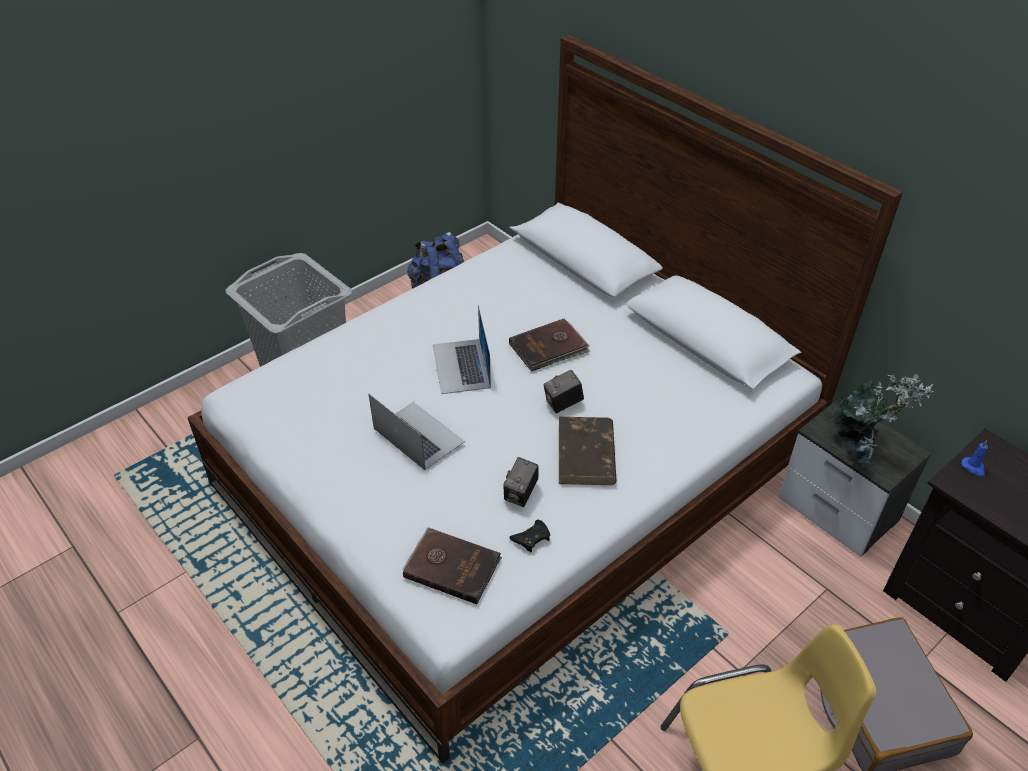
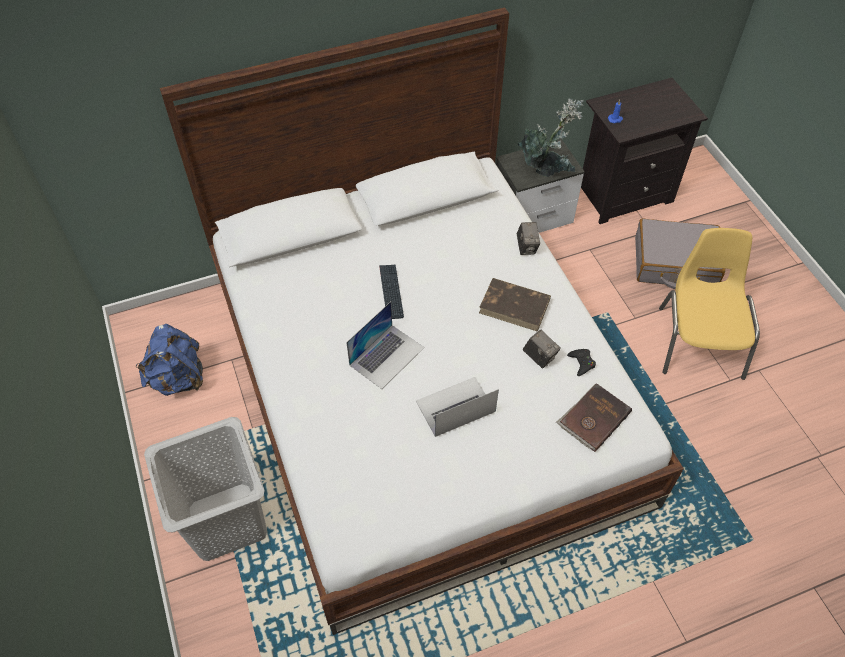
camera: 70 degrees left, 10 degrees up
(461, 366) = (387, 356): laptop -> laptop turned 60 degrees counterclockwise
(549, 348) = (391, 292): brown book -> keyboard
(563, 404) = (457, 303): camera -> camera (526, 247)

